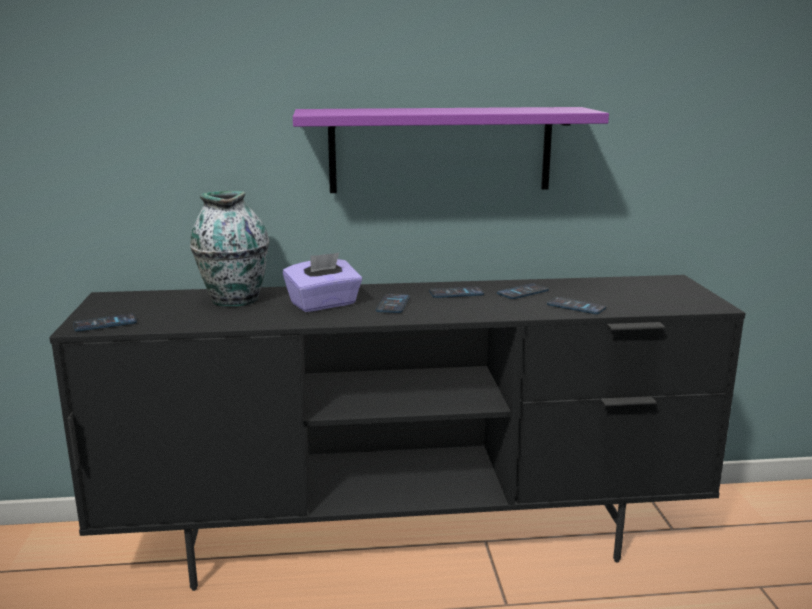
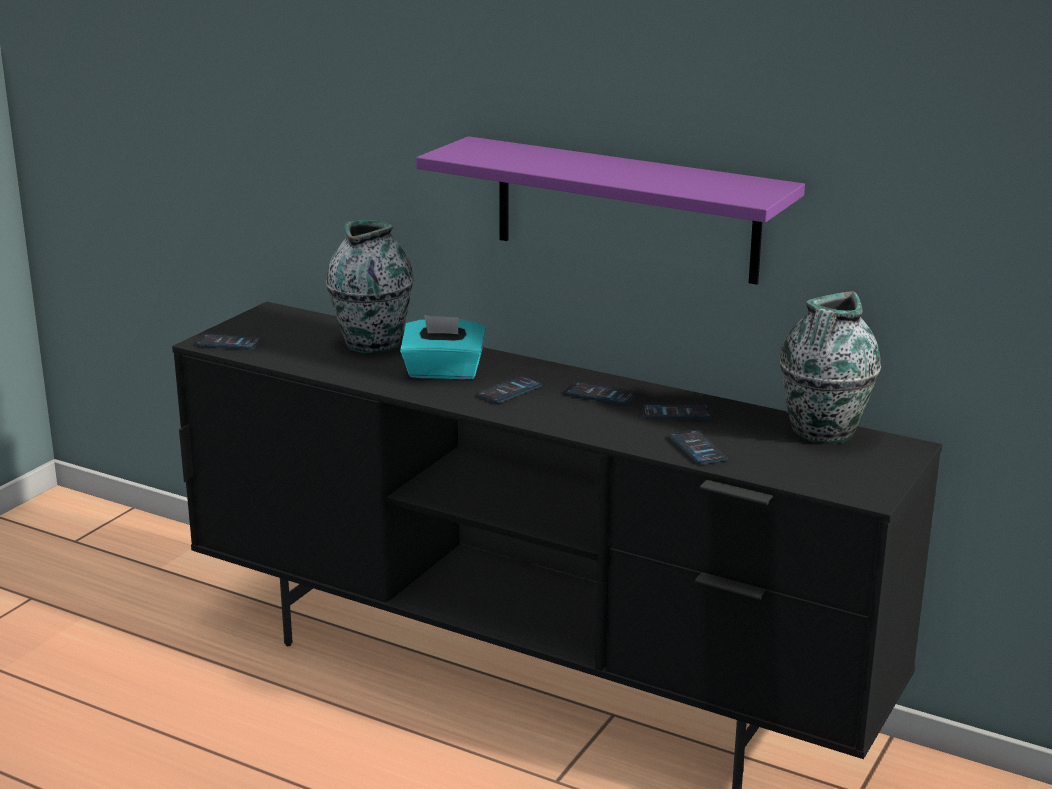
camera: 35 degrees right, 5 degrees up
(324, 304) = (443, 372): purple tissue box -> turquoise tissue box
(620, 283) = (822, 433): none -> vase

